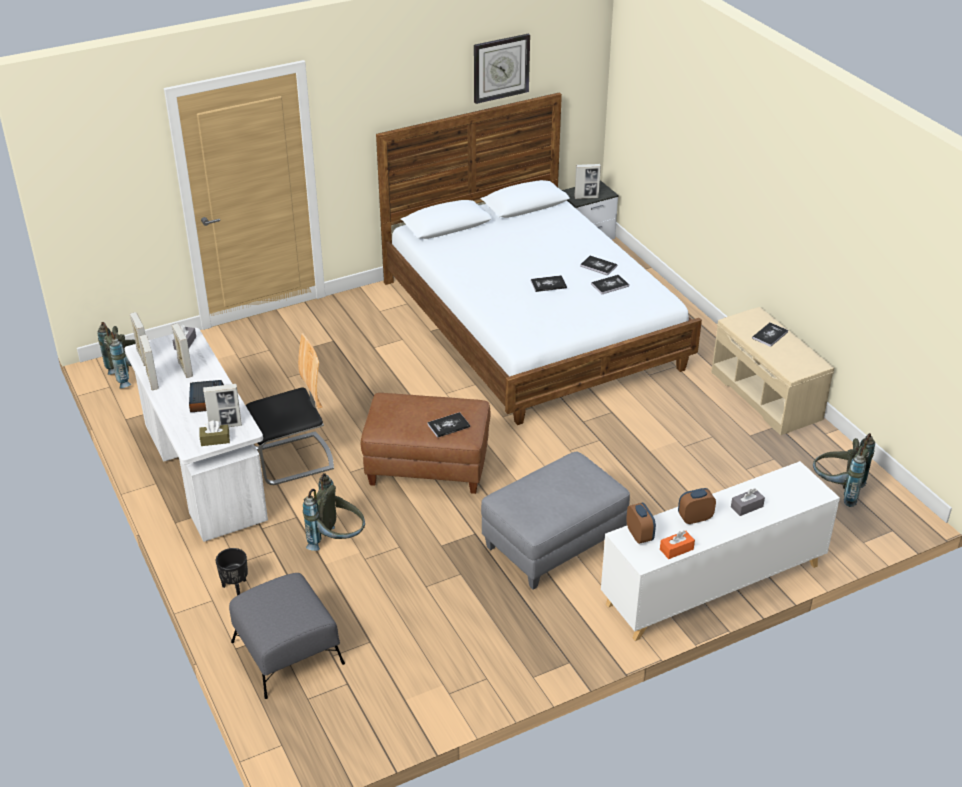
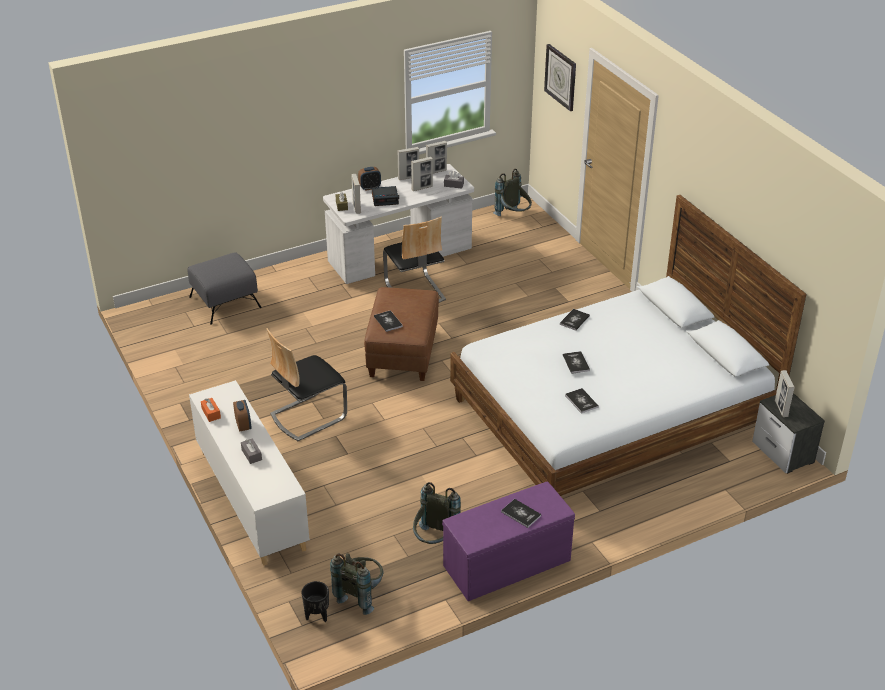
camera: 90 degrees right, 0 degrees up
(235, 587) = (286, 278): black planter -> black planter (317, 615)
(337, 541) = (324, 316): grey backpack -> grey backpack (435, 541)
(501, 68) = (772, 225): wall clock -> wall clock (561, 77)
(553, 545) = (308, 416): grey ottoman -> chair
(598, 266) = (615, 396): book -> book (574, 320)
(639, 535) = (229, 396): alarm clock -> alarm clock (370, 187)
(767, 395) = (506, 564): beige bench -> purple bench

